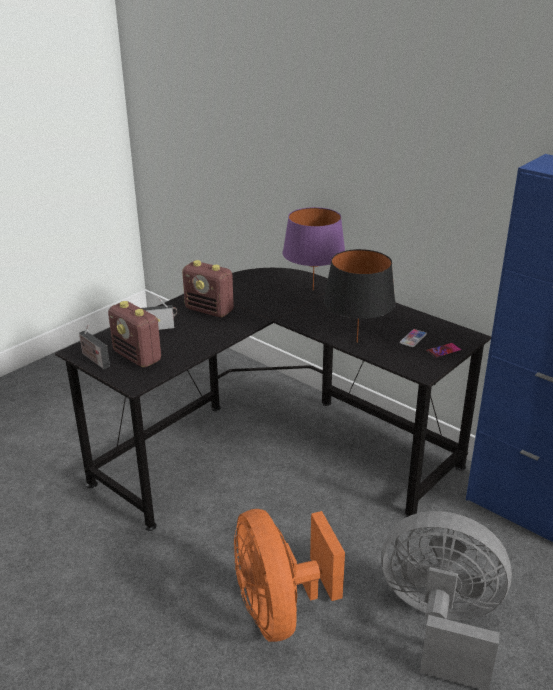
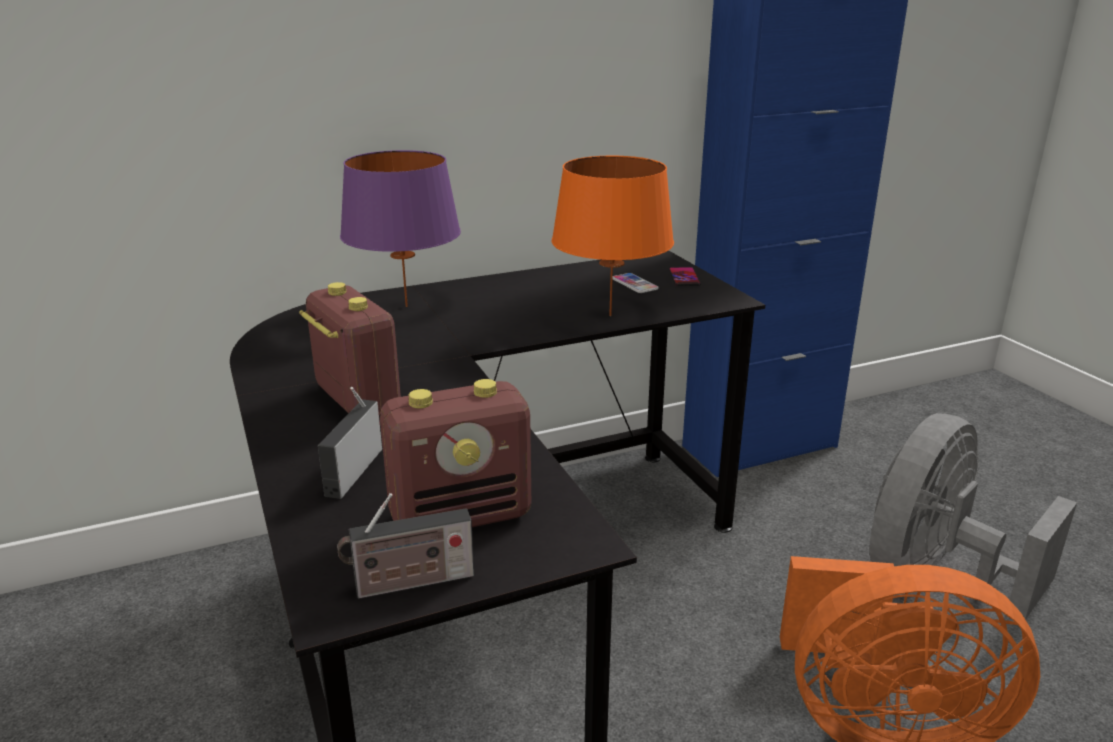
camera: 65 degrees left, 5 degrees down
(210, 310) = (356, 399): radio -> radio turned 90 degrees counterclockwise
(357, 342) = (610, 315): black table lamp -> orange table lamp

